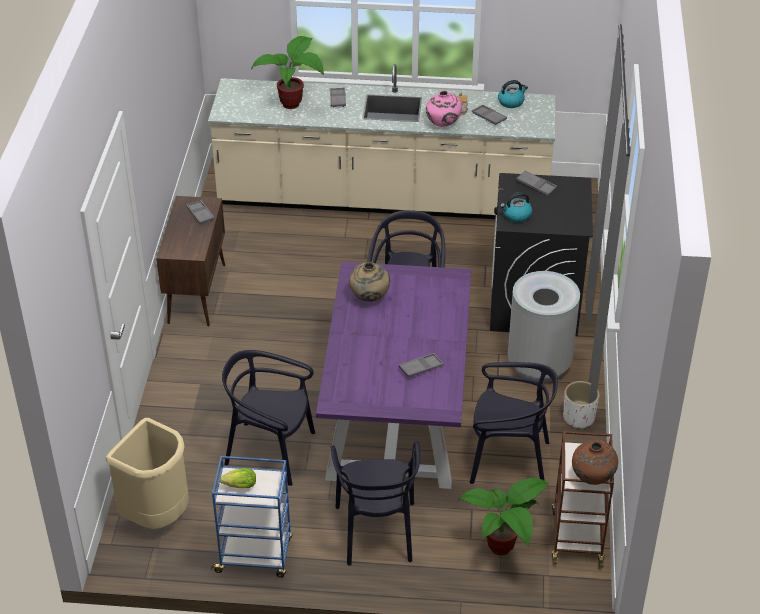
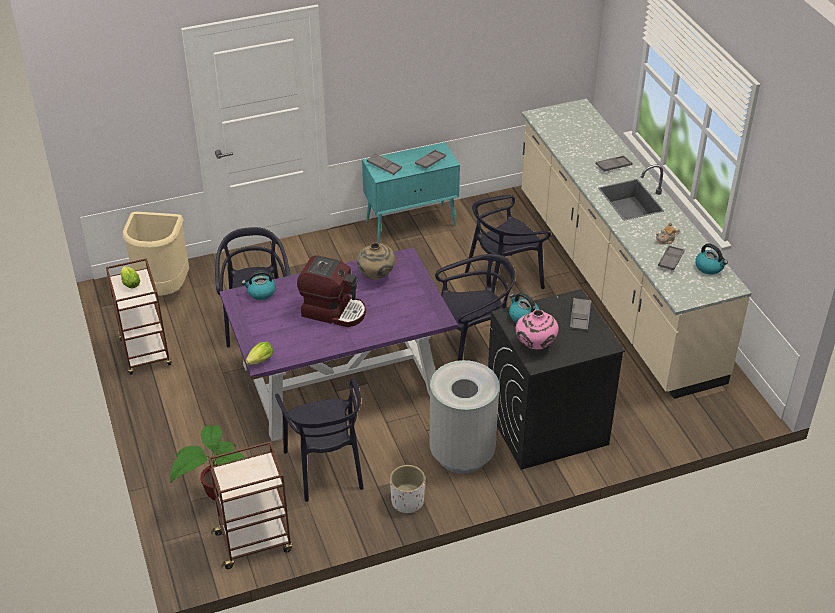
camera: 65 degrees right, 0 degrees up
(197, 293) = (412, 223): brown cabinet -> turquoise cabinet
(255, 555) = (146, 353): blue cart -> brown cart
(294, 105) = (583, 146): potted plant -> none
(339, 383) = (261, 292): none -> kettle
(377, 532) = (201, 412): black chair -> black chair (503, 279)
(401, 340) = (334, 311): none -> coffee machine
(421, 368) = (305, 332): grey tray -> grey tray (384, 166)
(443, 125) = (630, 236): pink vase -> pink vase (535, 346)
(444, 411) = (259, 361): none -> lettuce
(592, 479) = (232, 484): brown vase -> none

